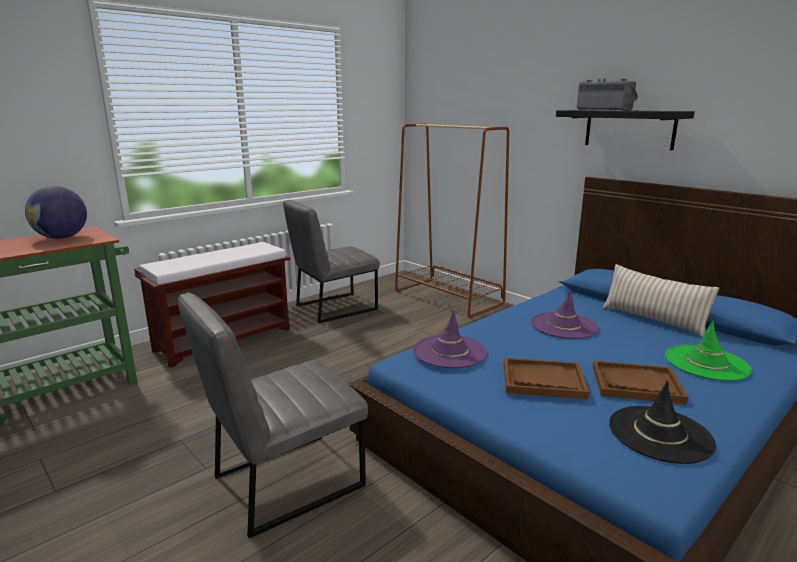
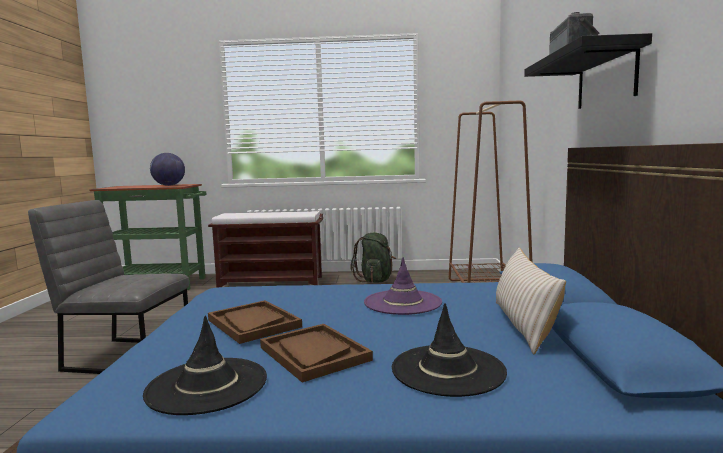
camera: 45 degrees right, 10 degrees down
(334, 308) = (375, 280): grey chair -> green backpack
(449, 351) = (258, 291): purple hat -> none
(706, 363) = (448, 370): green hat -> black hat

